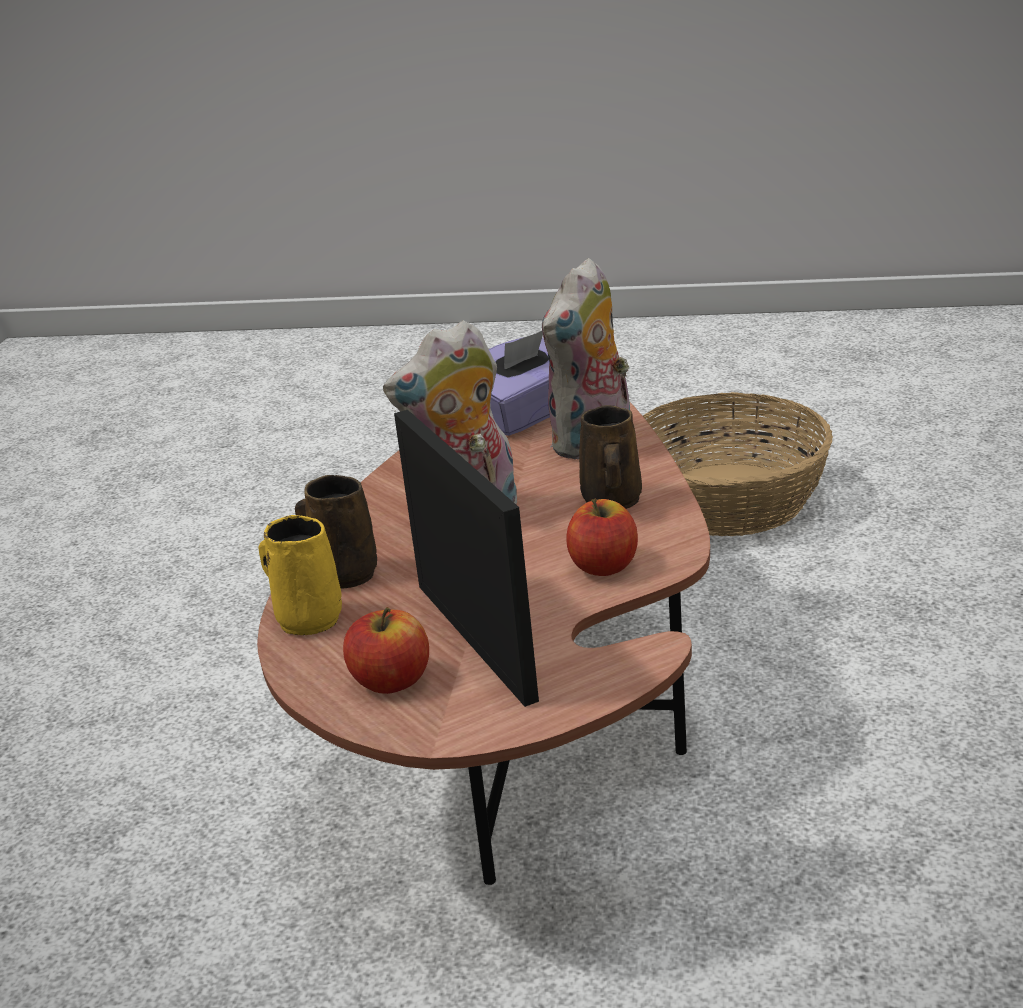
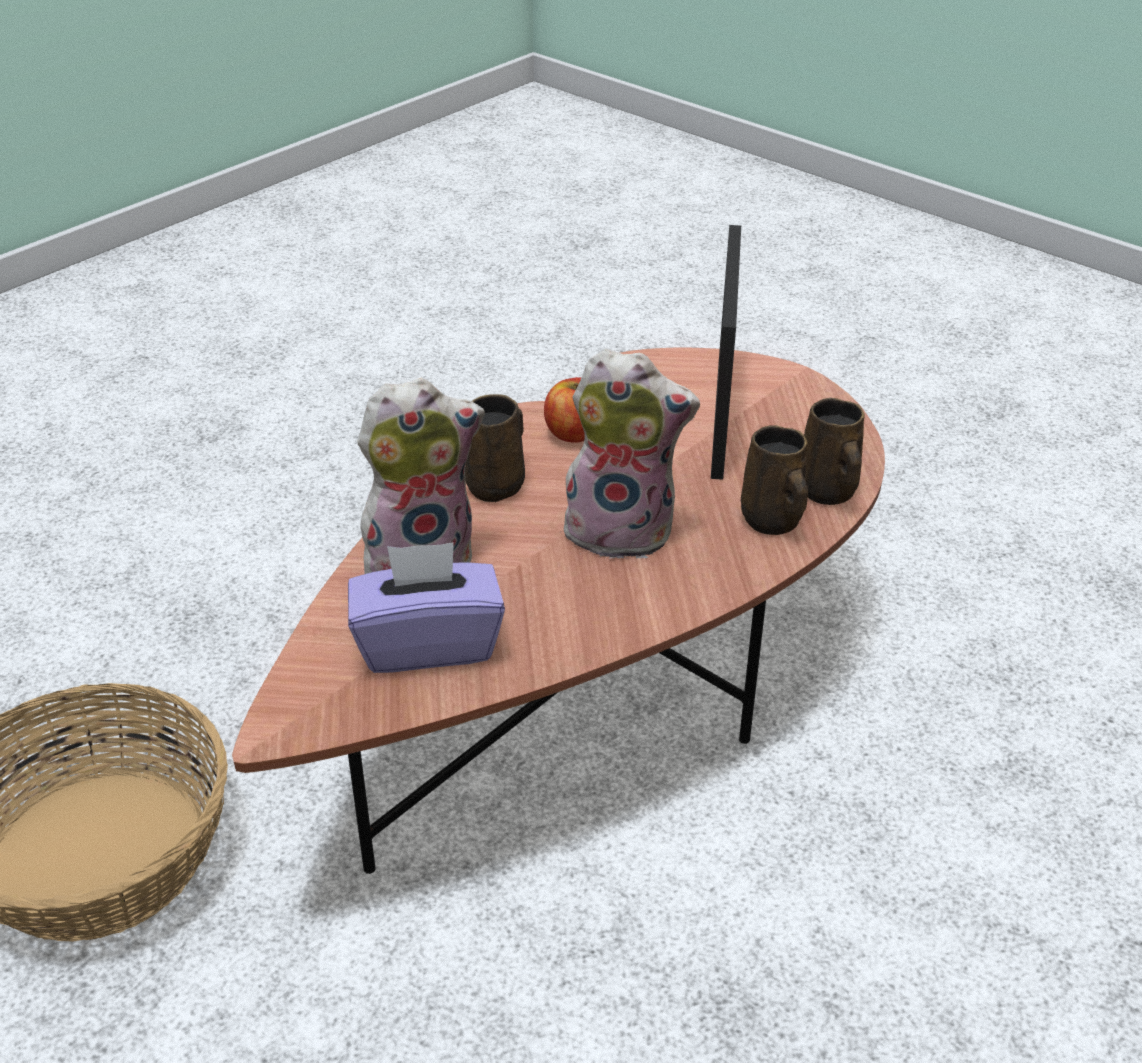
camera: 150 degrees left, 10 degrees up
(307, 618) = (828, 492): yellow mug -> brown mug
(391, 681) = (798, 417): apple -> none

